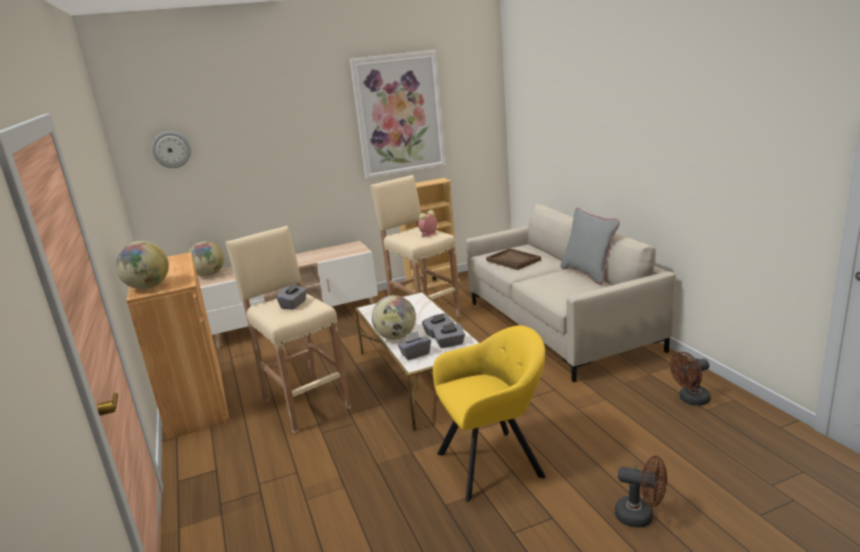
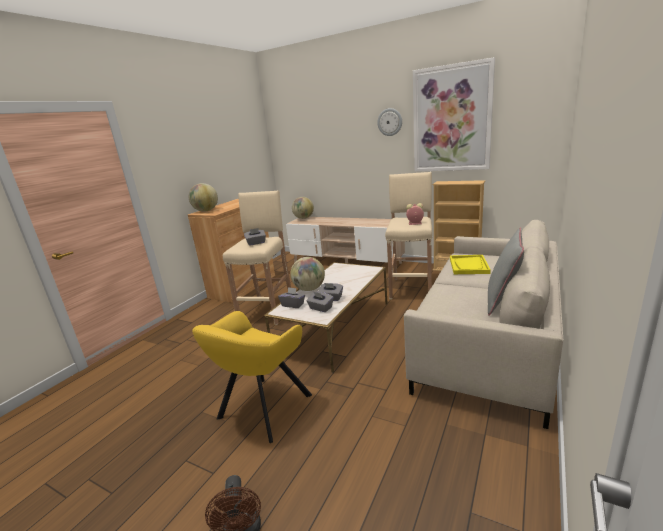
camera: 50 degrees right, 0 degrees up
(171, 149) = (295, 136): wall clock -> wall clock (390, 122)
(495, 463) = (262, 409): yellow armchair -> yellow armchair turned 90 degrees clockwise
(513, 260) = (469, 266): brown tray -> yellow tray
(690, 400) = (474, 489): brown fan -> none

